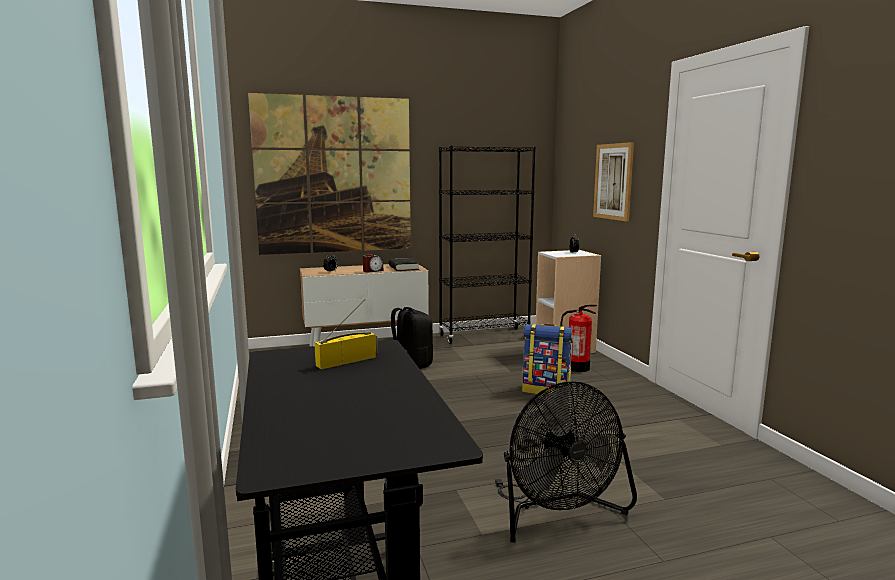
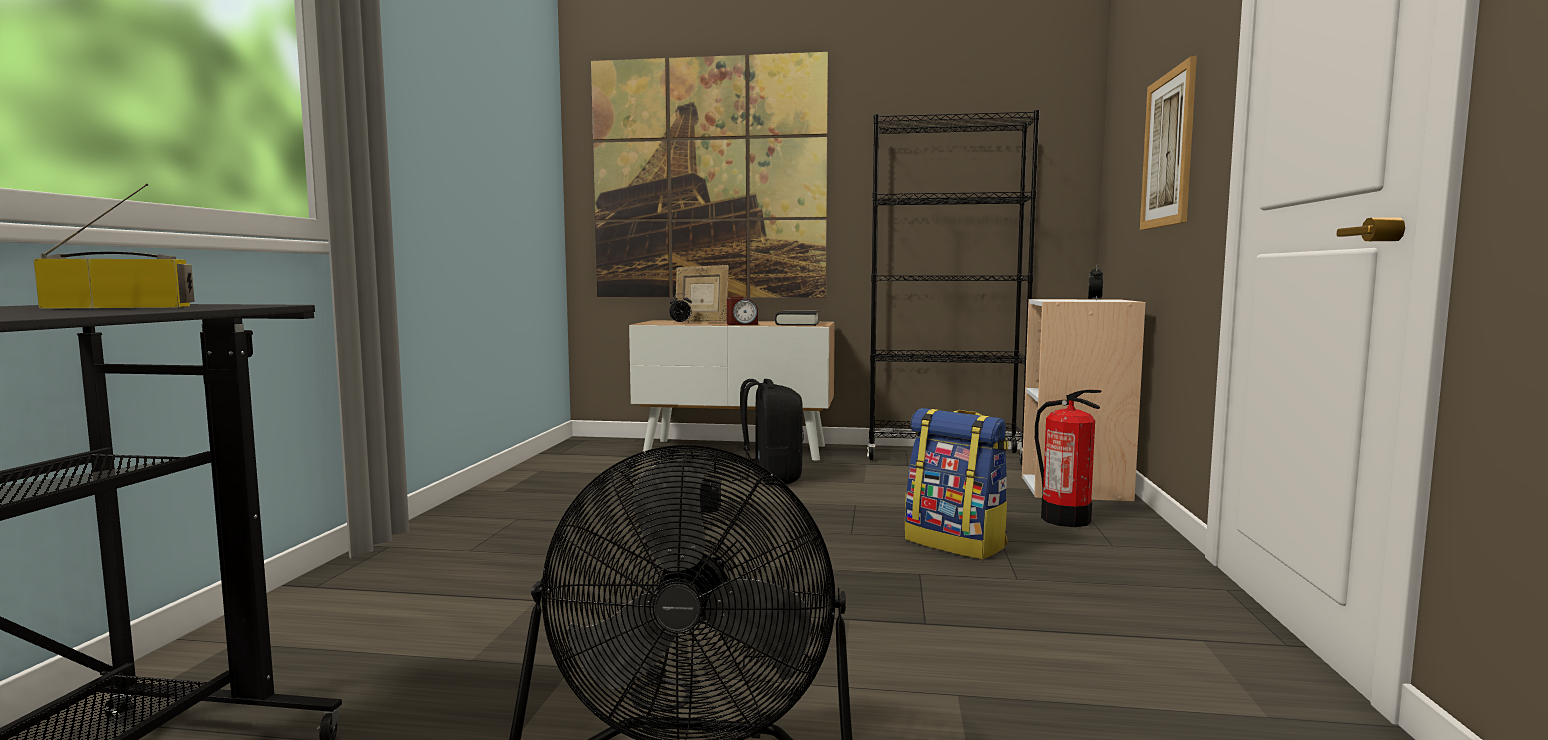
camera: 25 degrees right, 5 degrees down
(340, 269) = (701, 322): none -> picture frame

